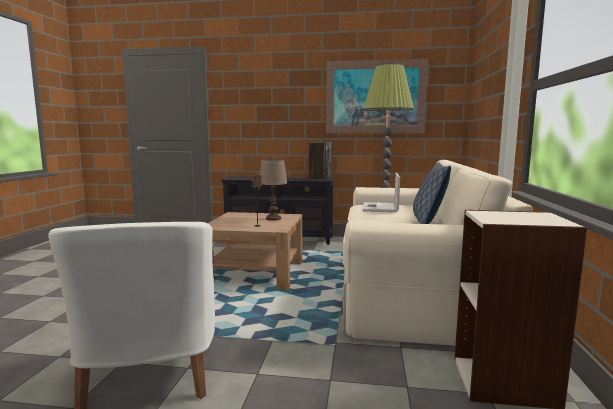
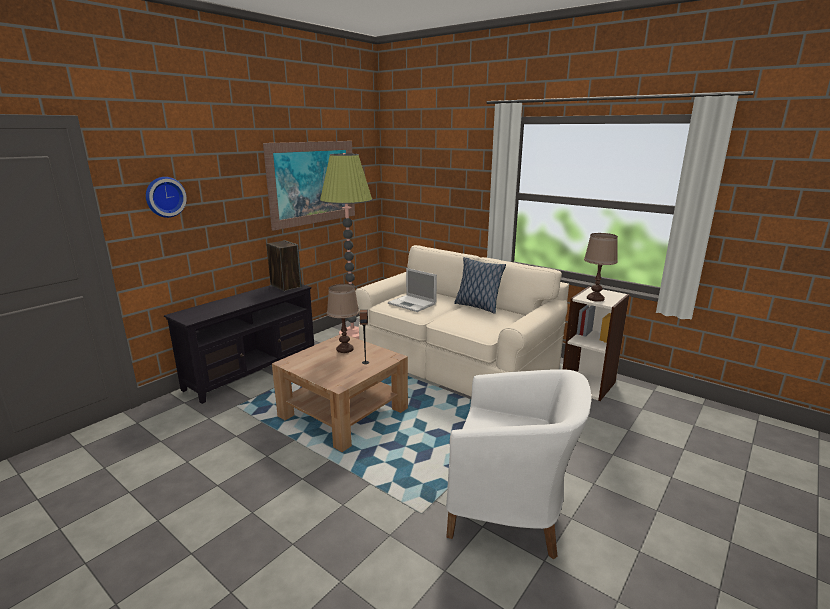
camera: 60 degrees left, 10 degrees up
(245, 97) = (164, 197): none -> wall clock
(497, 216) = (595, 298): none -> brown table lamp

